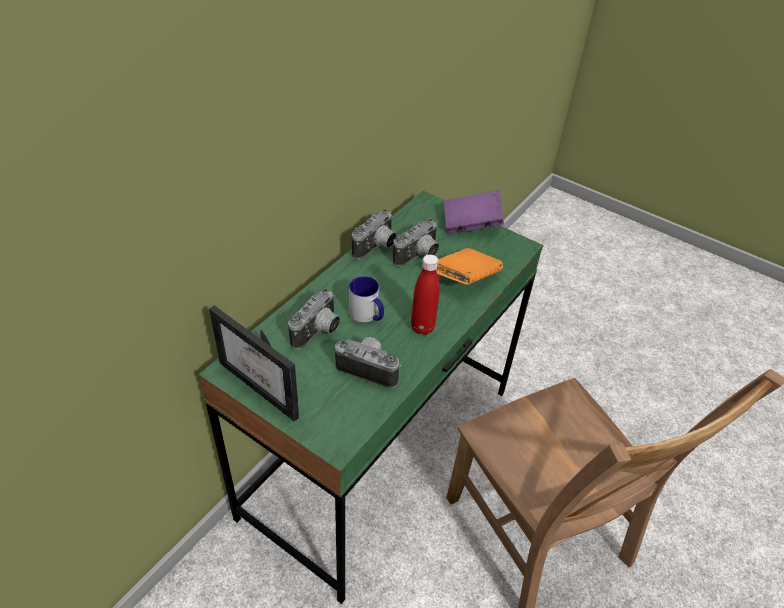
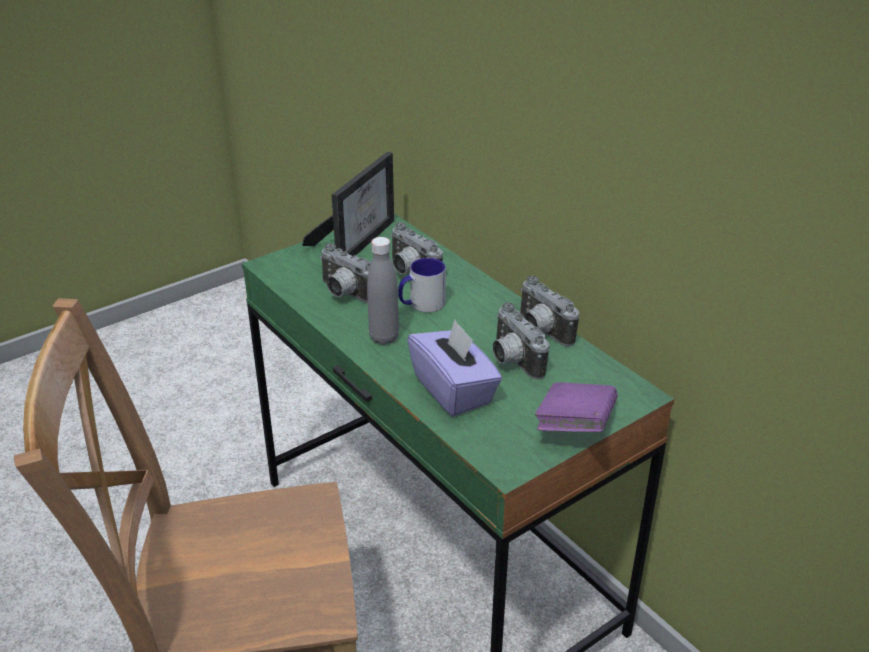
camera: 110 degrees right, 10 degrees down
(268, 384) = (358, 239): picture frame -> picture frame turned 150 degrees clockwise
(369, 368) = (344, 294): camera -> camera turned 90 degrees clockwise
(422, 327) = (384, 338): red bottle -> grey bottle
(465, 279) = (454, 390): orange book -> purple tissue box

